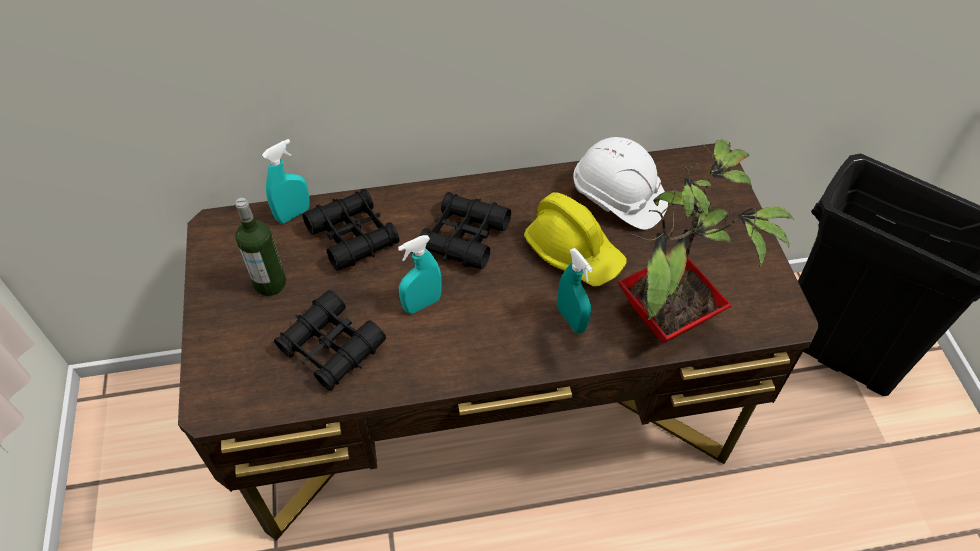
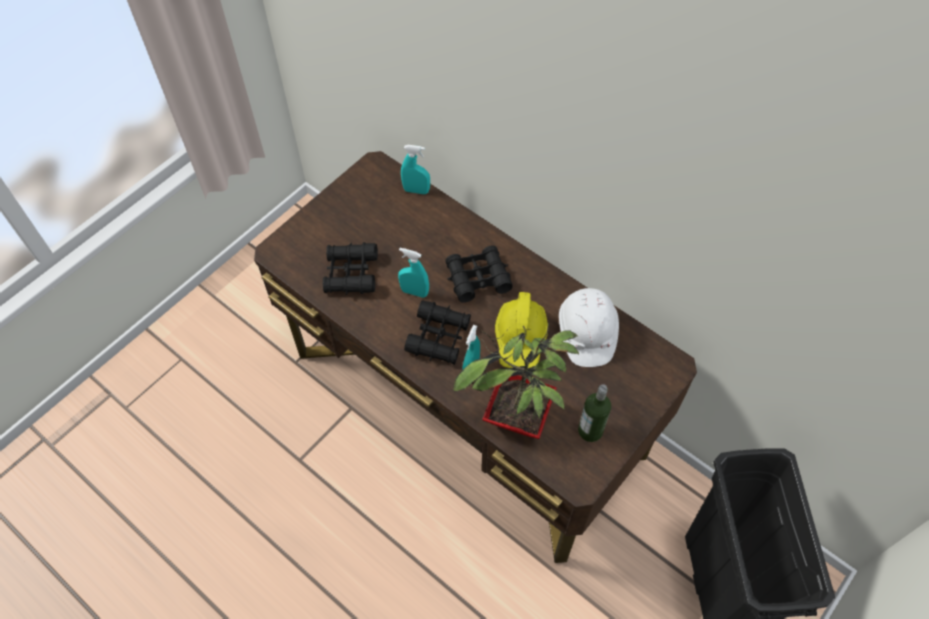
camera: 50 degrees right, 5 degrees up
(270, 283) = (364, 217): bottle -> bottle (590, 430)
(353, 236) = (428, 227): black binoculars -> black binoculars (438, 337)

